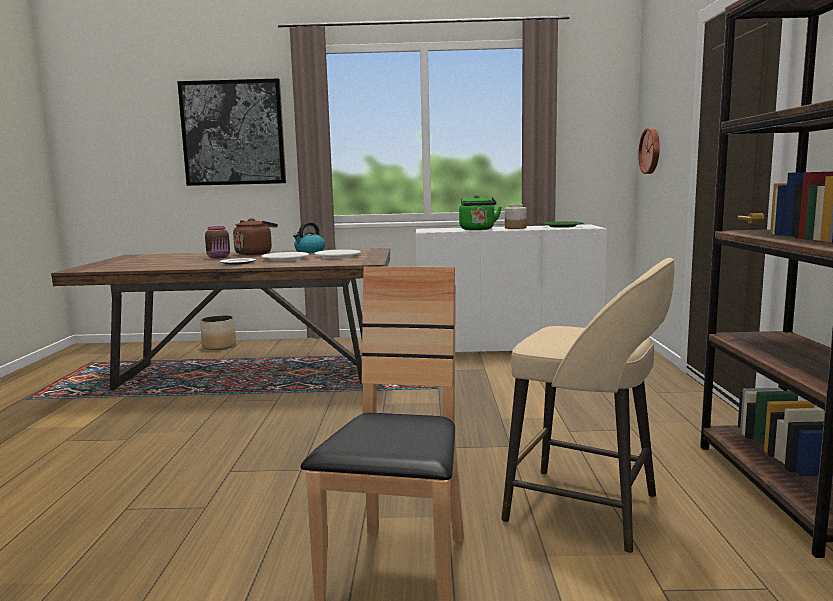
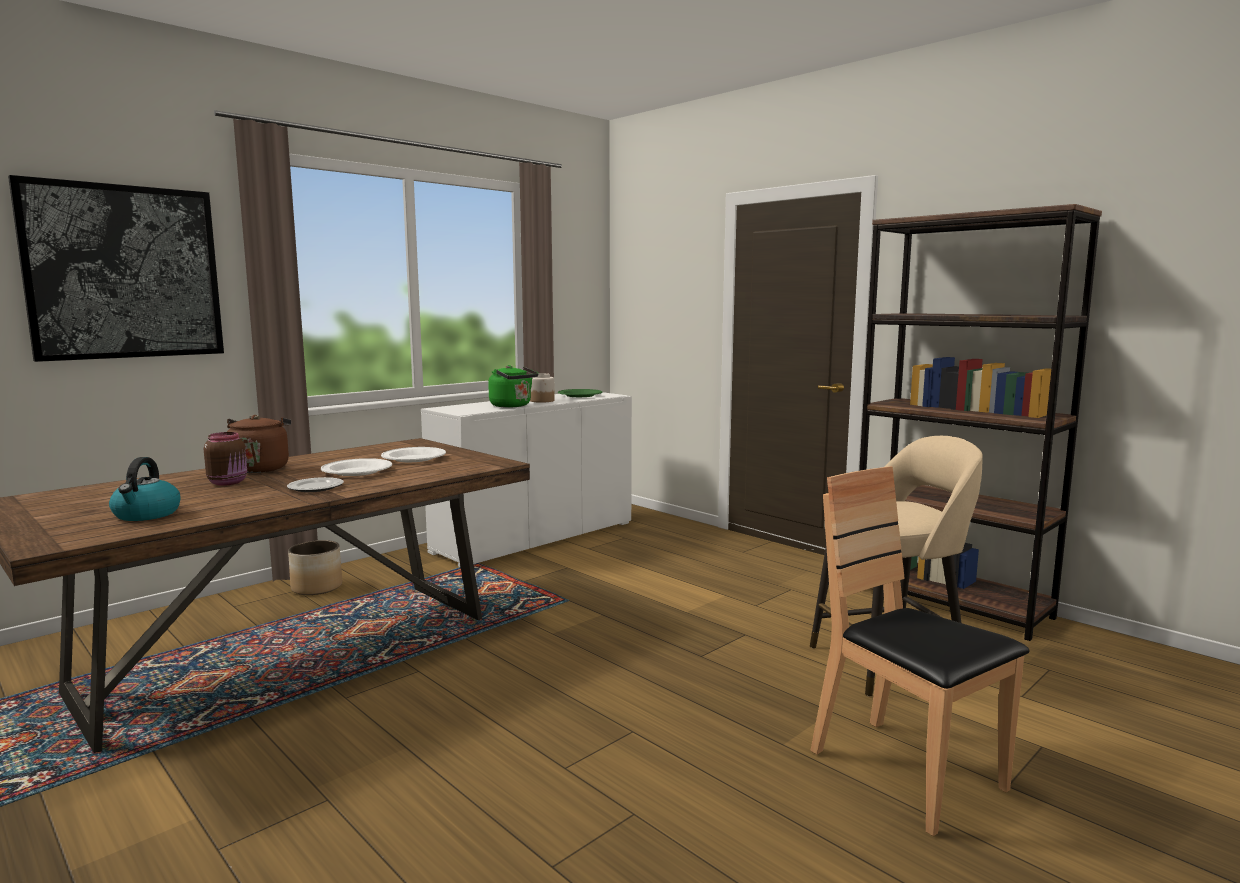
camera: 45 degrees left, 0 degrees up
(219, 346) = (131, 628): planter -> planter (317, 587)
(309, 251) = (333, 455): kettle -> kettle (146, 515)
(651, 151) = (644, 314): wall clock -> none

